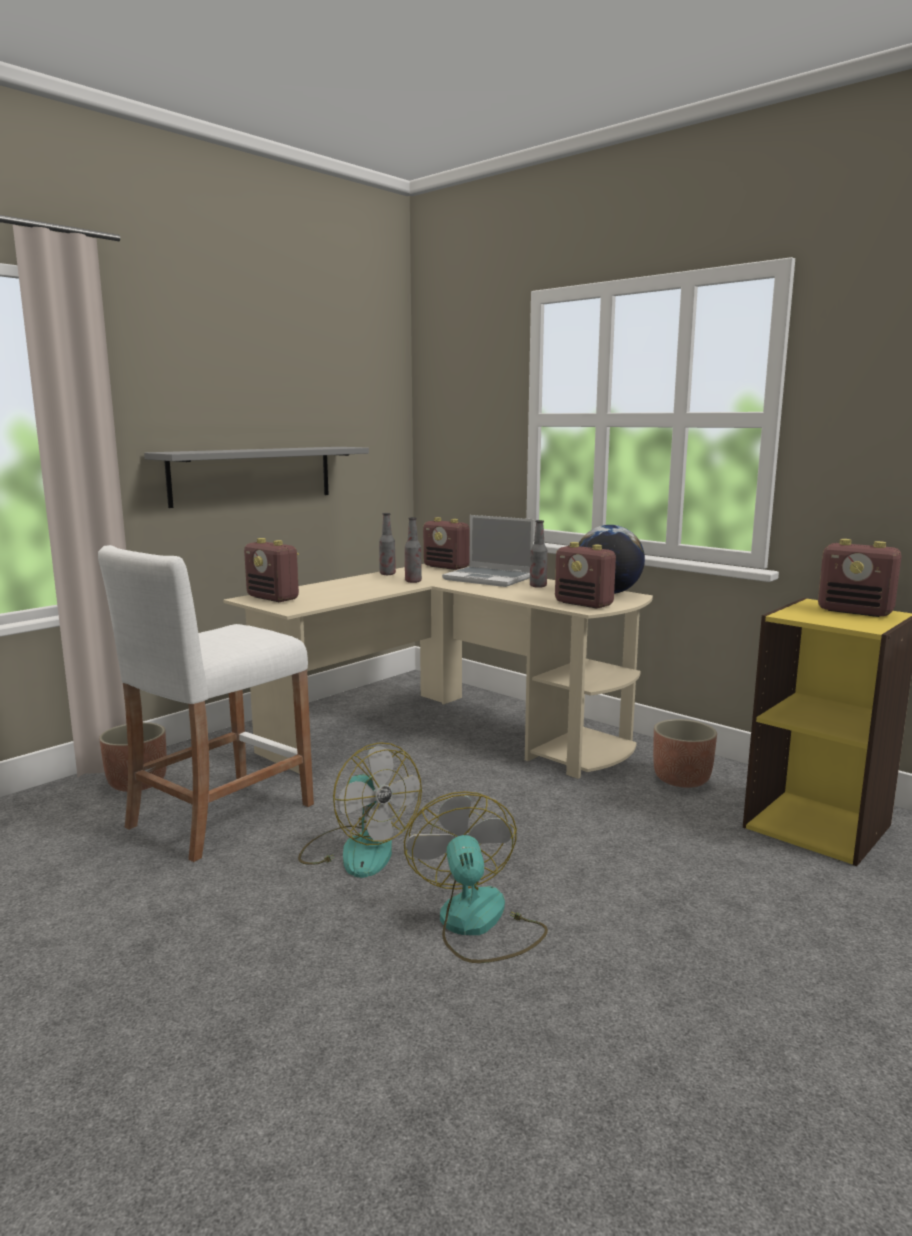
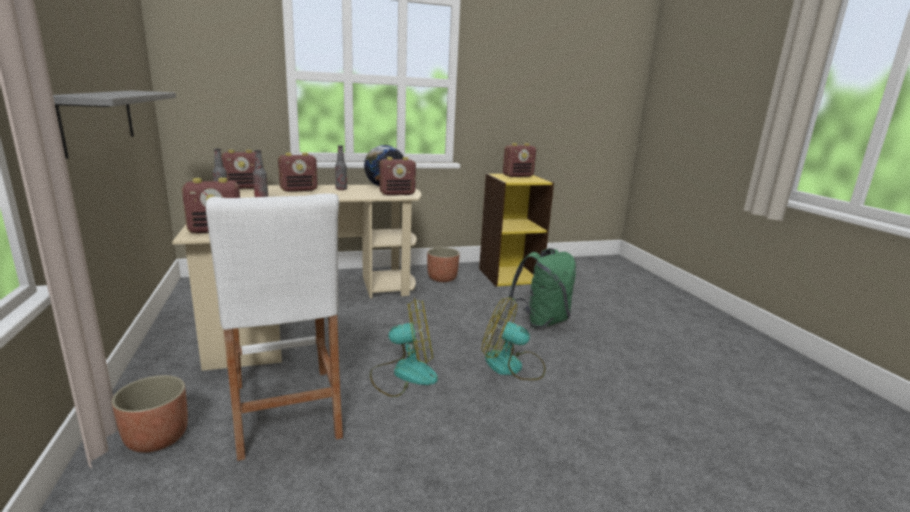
camera: 60 degrees left, 5 degrees up
(489, 578) = (299, 190): laptop -> radio
(682, 909) = (542, 321): none -> green backpack

